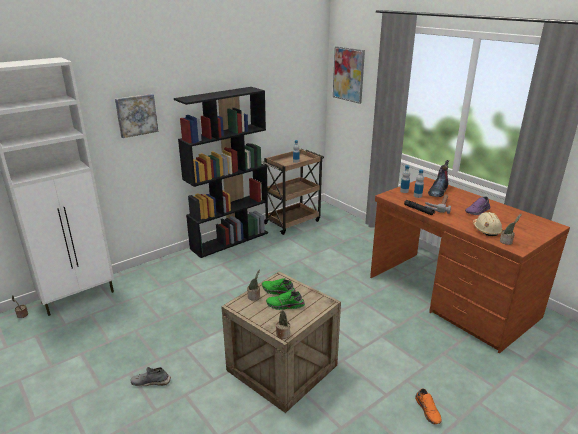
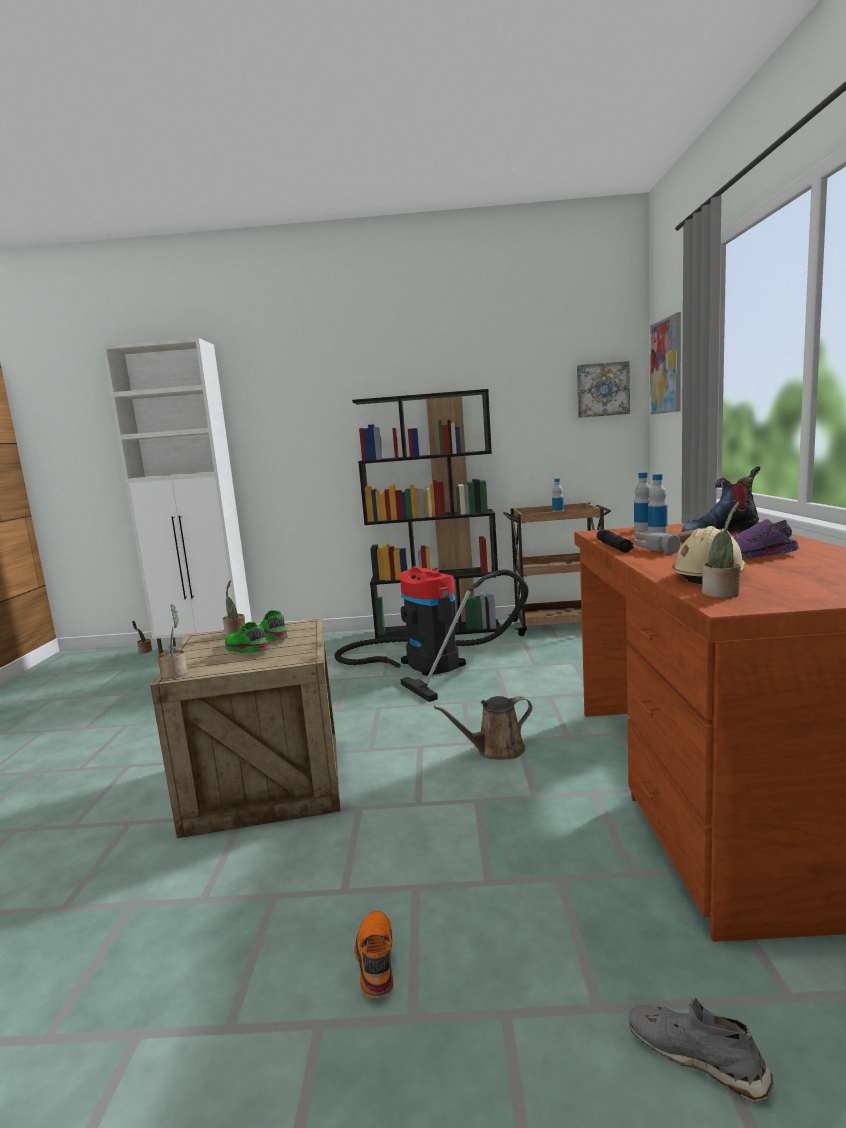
camera: 40 degrees right, 15 degrees down
(136, 115) = (306, 422): picture -> picture (602, 390)
(151, 382) = (125, 740): grey shoe -> grey shoe (696, 1056)
(257, 267) = (427, 662): none -> vacuum cleaner
(358, 309) = (496, 750): none -> brown watering can
(428, 410) = (374, 960): orange shoe -> orange shoe turned 150 degrees clockwise

